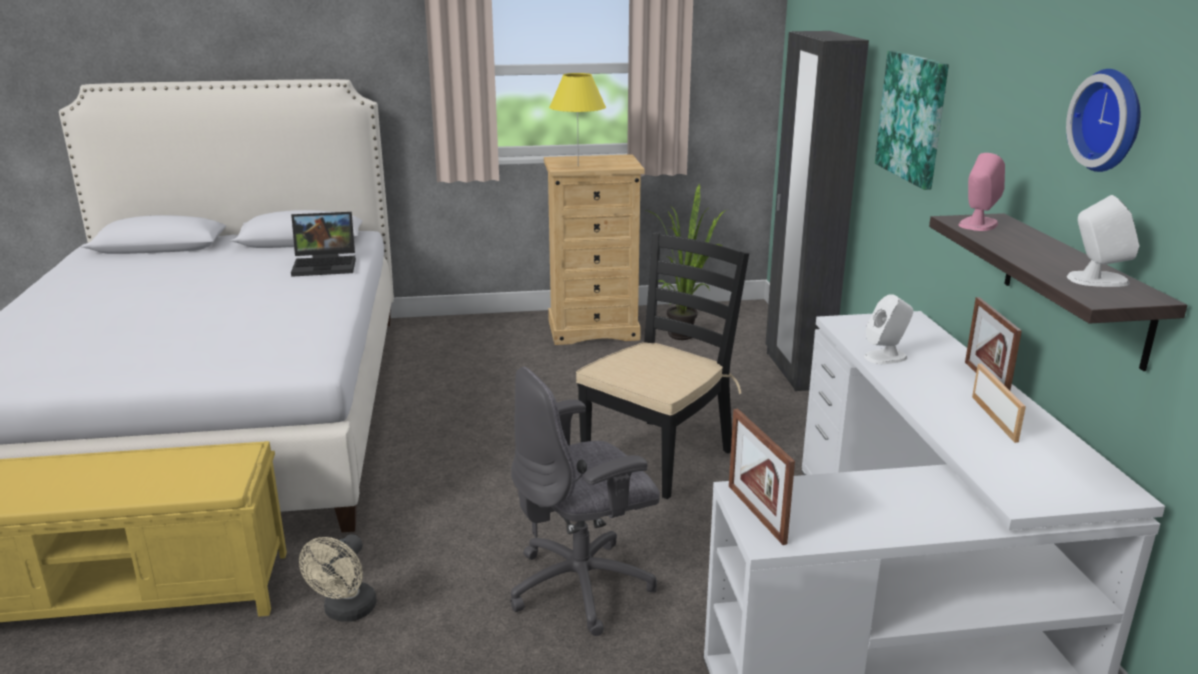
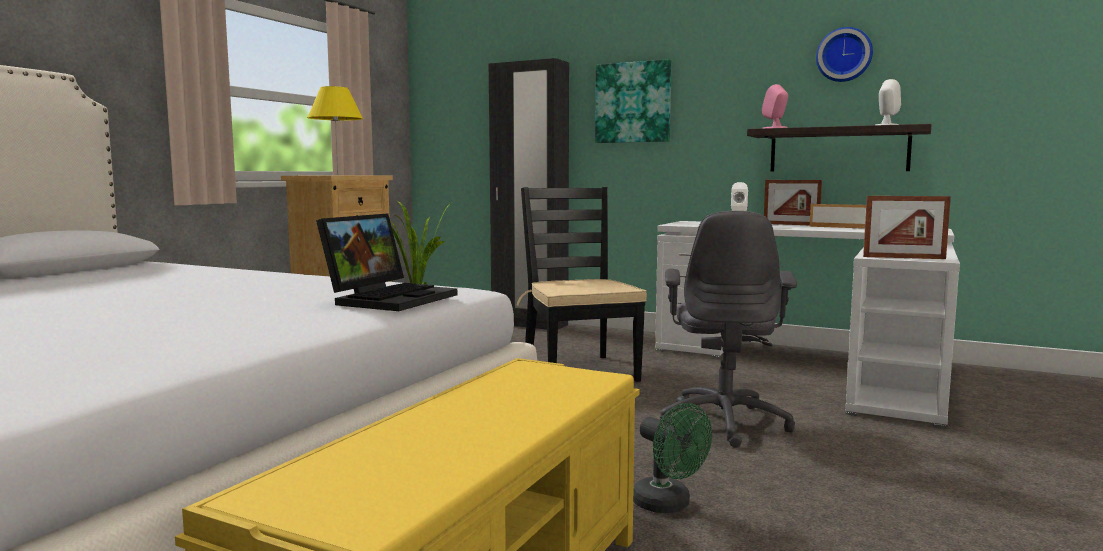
camera: 55 degrees left, 15 degrees down
(326, 265) = (183, 270): laptop -> laptop (390, 298)
(346, 612) = (668, 505): beige fan -> green fan

